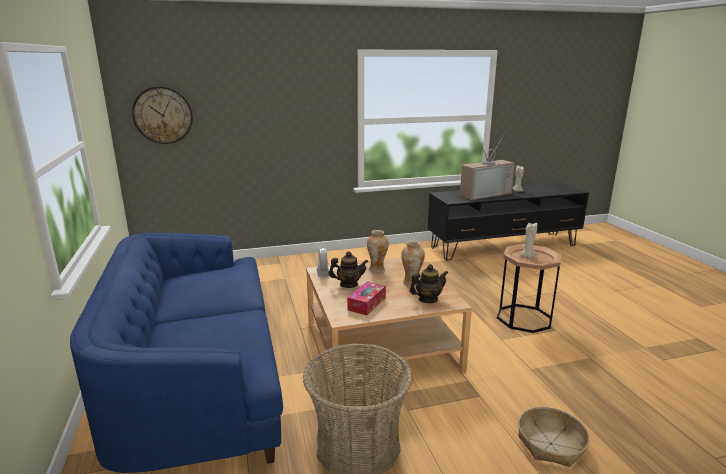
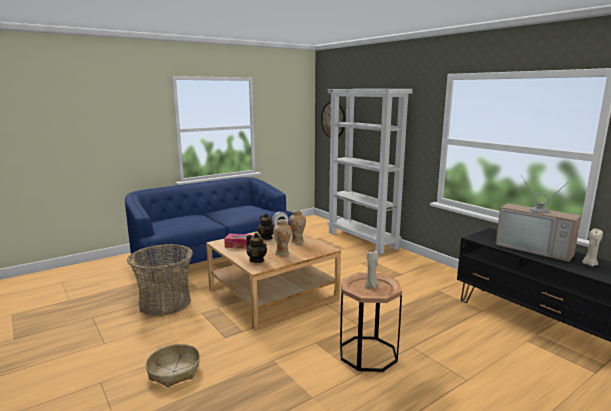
camera: 70 degrees right, 5 degrees down
(273, 264) = (363, 240): none -> white bookcase

